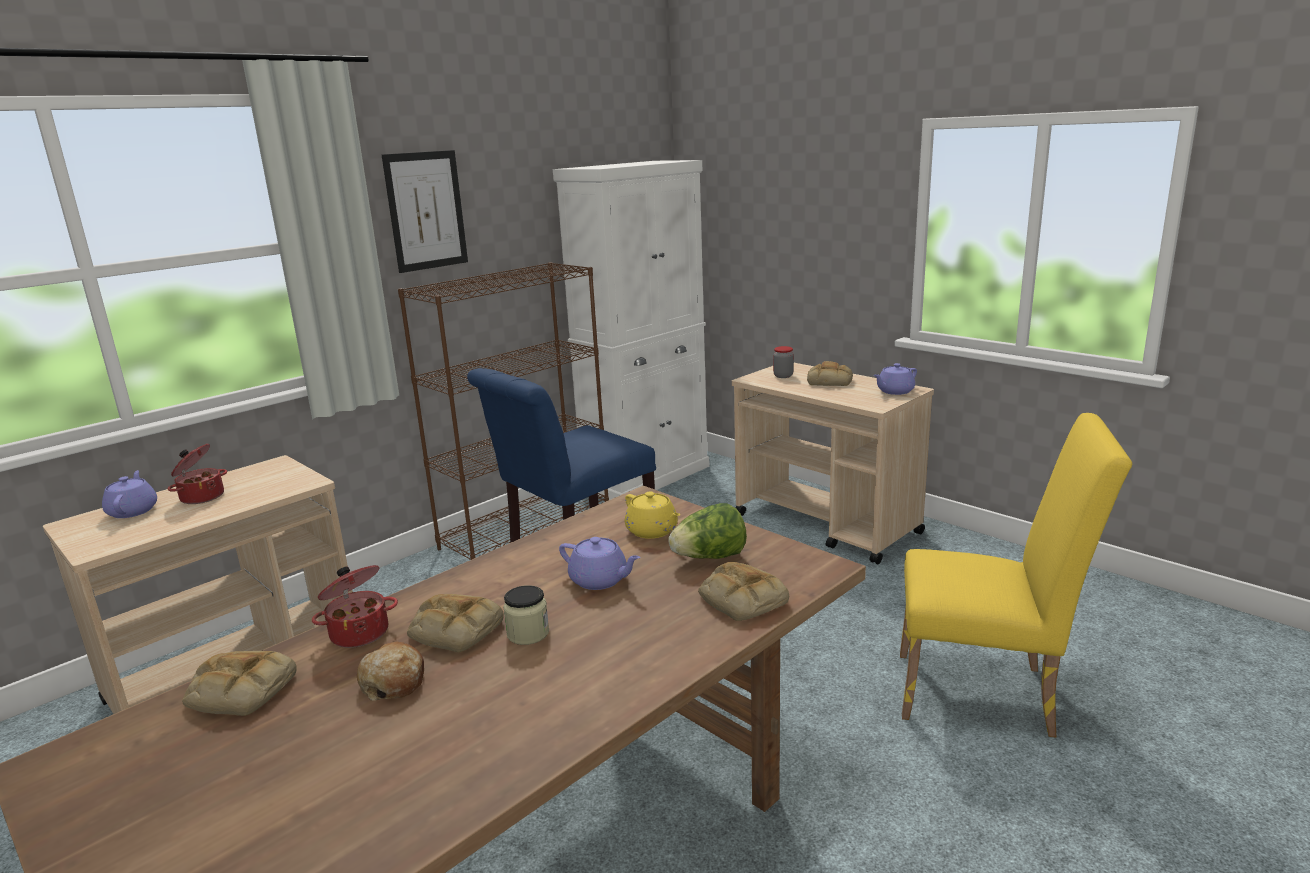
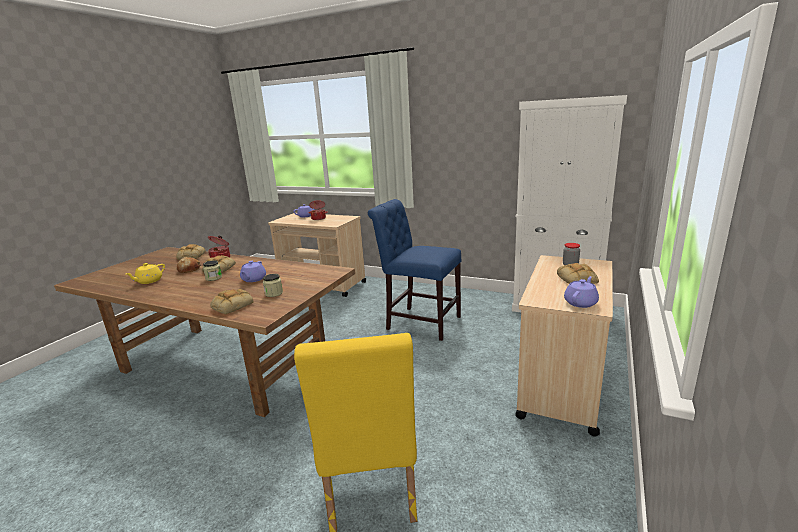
camera: 70 degrees right, 0 degrees up
(426, 211) = (444, 122): picture -> none
(527, 528) = (461, 296): brown bookcase -> none
(652, 531) = (301, 279): yellow teapot -> yellow teapot (149, 281)
(709, 557) = (274, 293): lettuce -> jar
(894, 391) = (581, 302): purple teapot -> purple teapot turned 90 degrees clockwise

